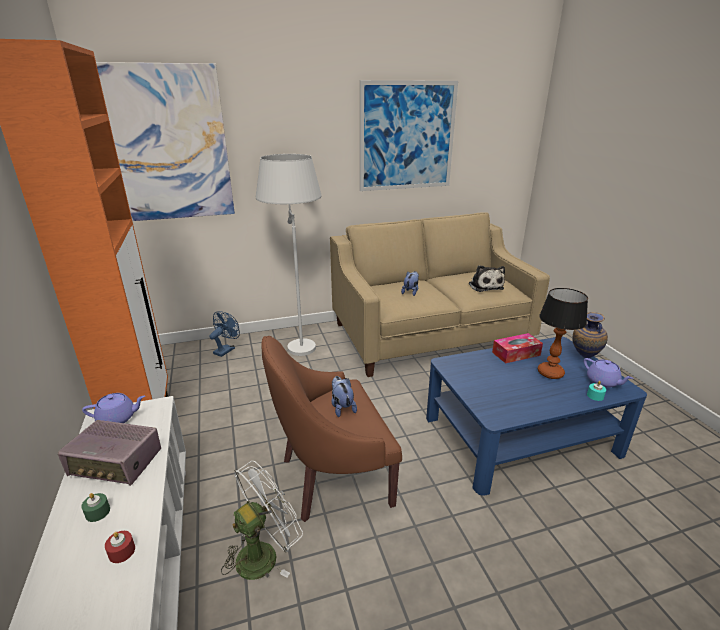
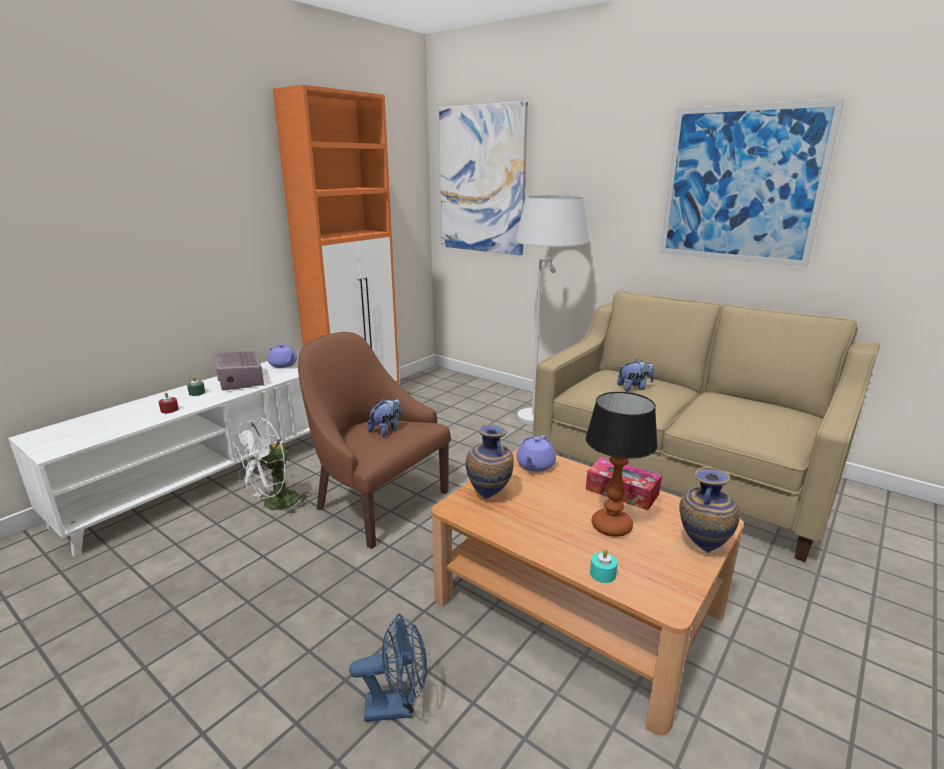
camera: 55 degrees right, 5 degrees down
(226, 349) = (480, 391): blue fan -> blue fan (397, 706)
(264, 553) = (274, 505): white fan -> white fan turned 120 degrees clockwise
(485, 286) = (748, 420): plush toy -> none
(489, 399) = (490, 496): none -> vase
(520, 435) = (577, 605): blue coffee table -> brown coffee table
(603, 382) = (654, 576): purple teapot -> purple teapot (535, 465)

